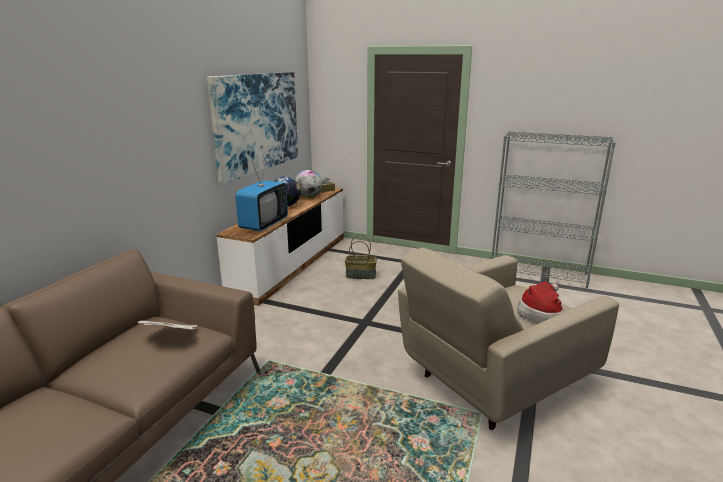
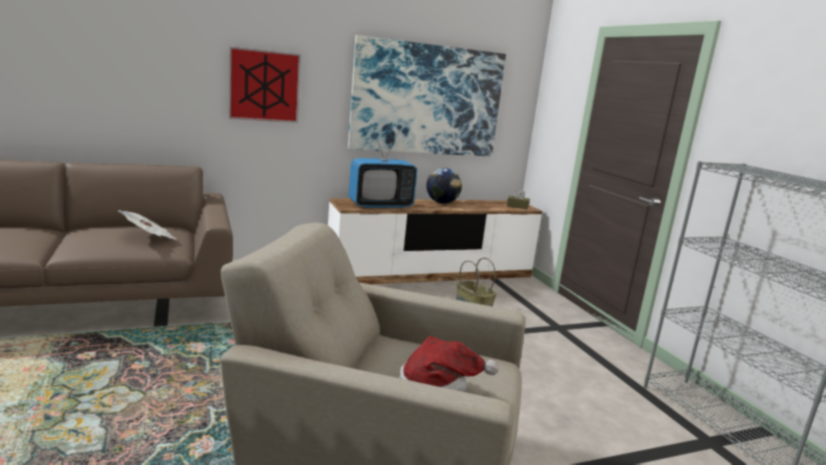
camera: 45 degrees right, 5 degrees down
(151, 145) = (264, 86): none -> picture
(309, 197) = (483, 205): globe -> none

